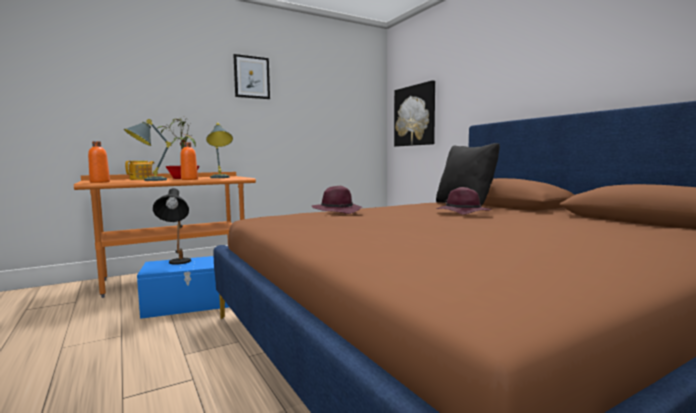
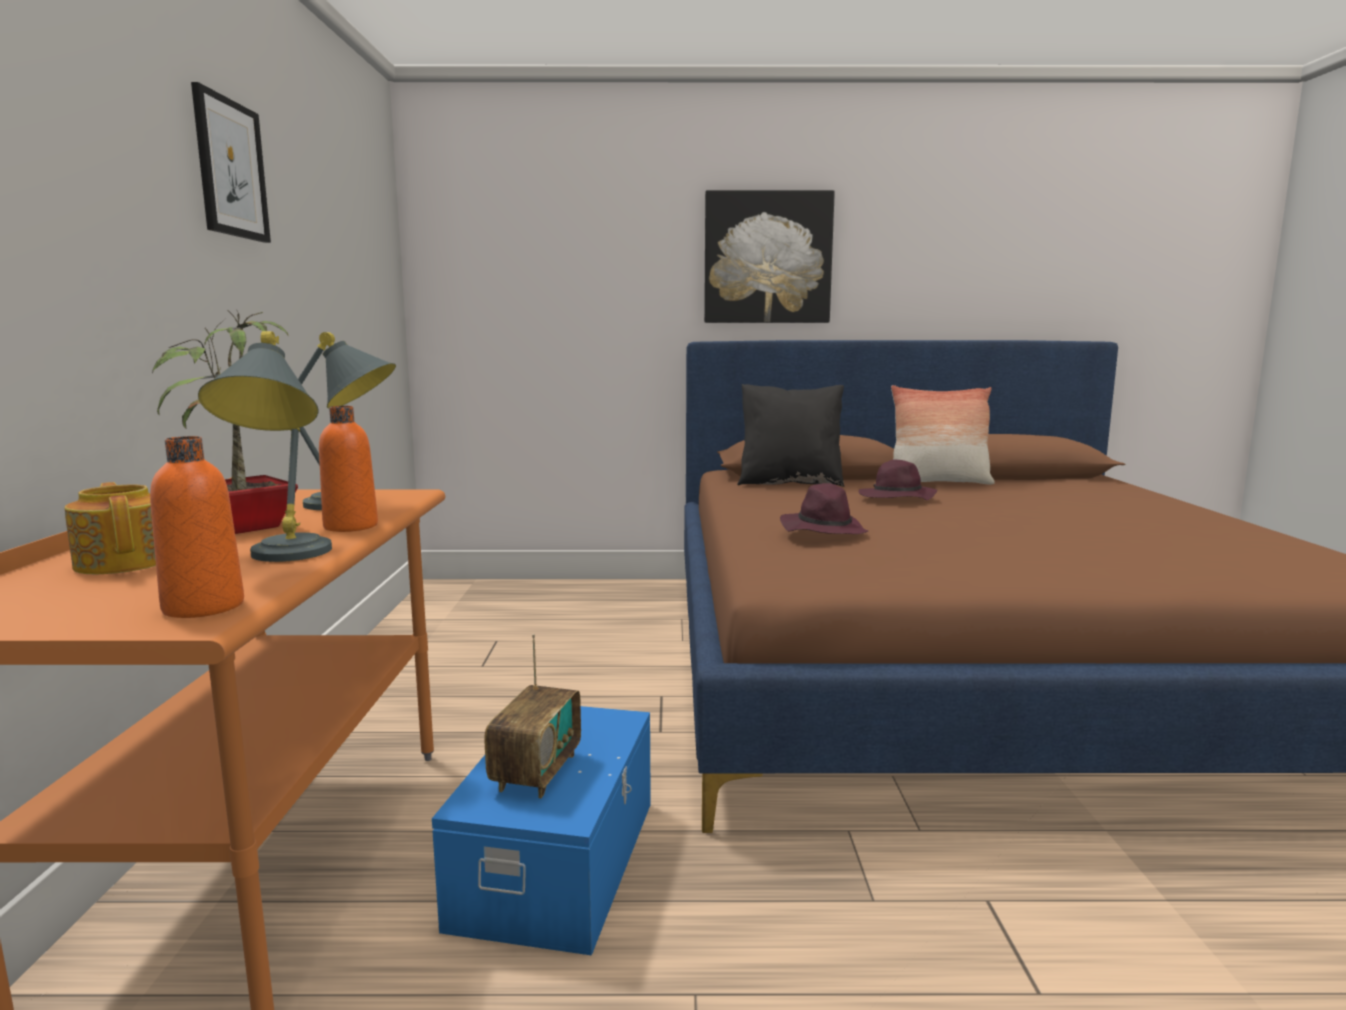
camera: 60 degrees left, 5 degrees up
(177, 263) = (536, 772): black table lamp -> radio
(415, 116) = (509, 305): picture -> picture (767, 258)
(553, 216) = (938, 483): none -> pillow

